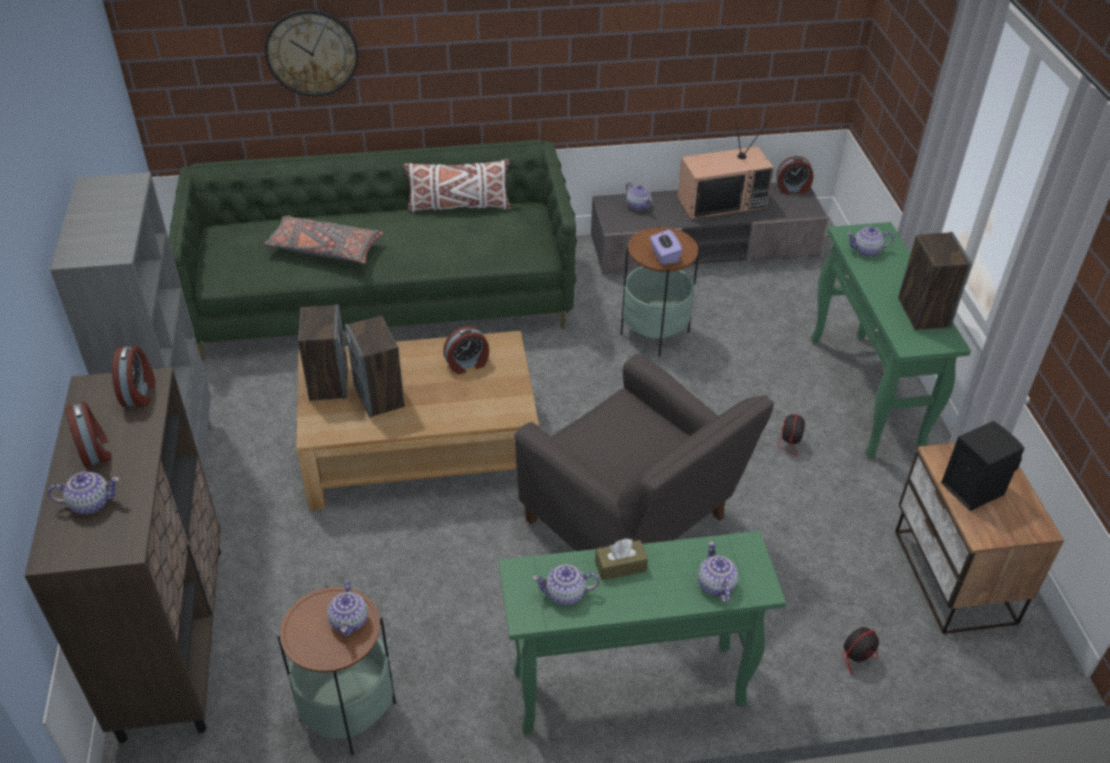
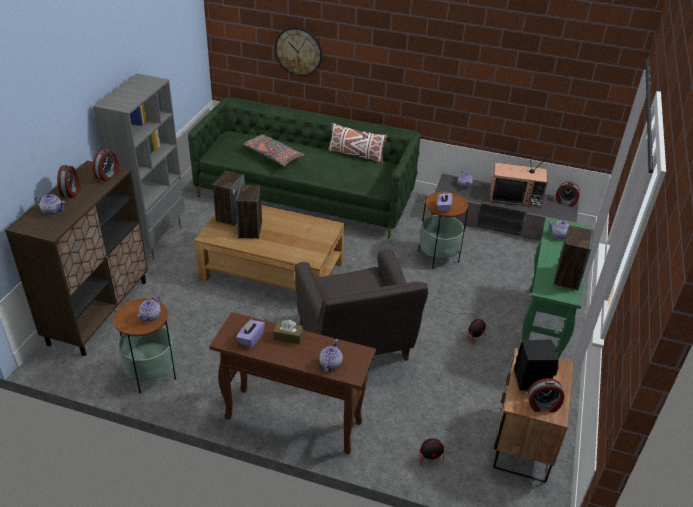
camera: 25 degrees right, 5 degrees down
(467, 364) = (305, 230): alarm clock -> alarm clock (543, 405)
(566, 594) = (251, 339): teapot -> purple tissue box
(627, 689) = (292, 420): green console table -> brown console table

